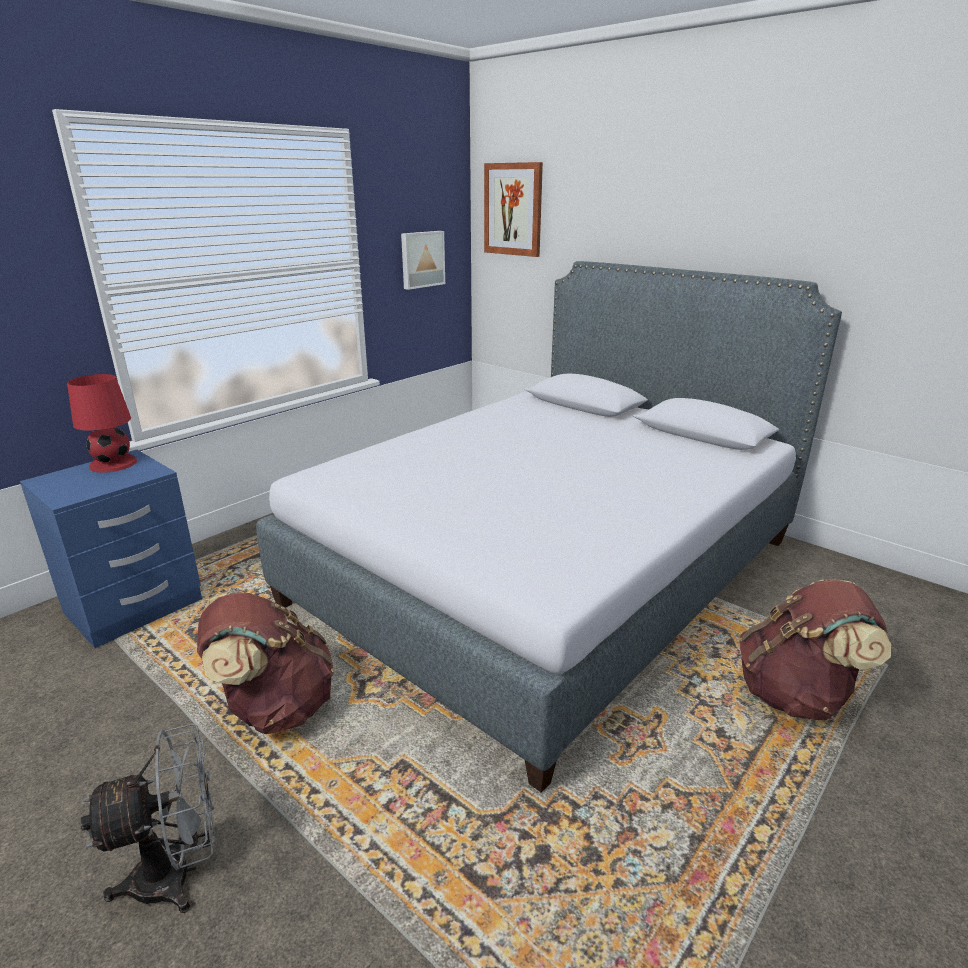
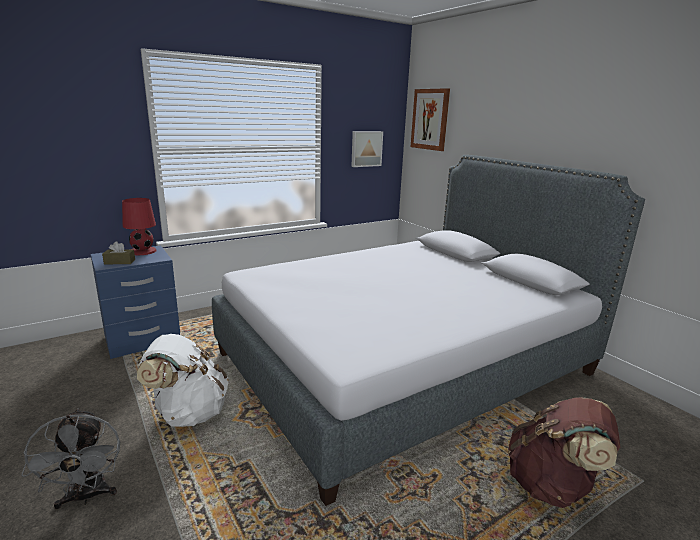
camera: 15 degrees right, 5 degrees down
(86, 488) = (119, 262): none -> brown tissue box
(178, 874) = (86, 497): grey fan -> grey fan turned 75 degrees clockwise
(275, 707) = (189, 413): brown backpack -> white backpack

